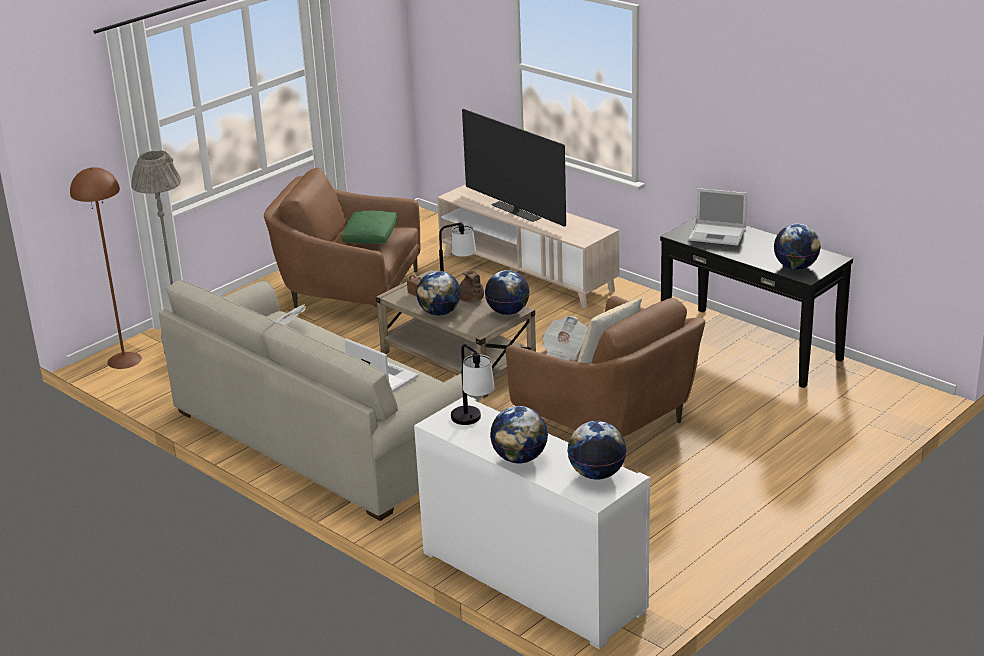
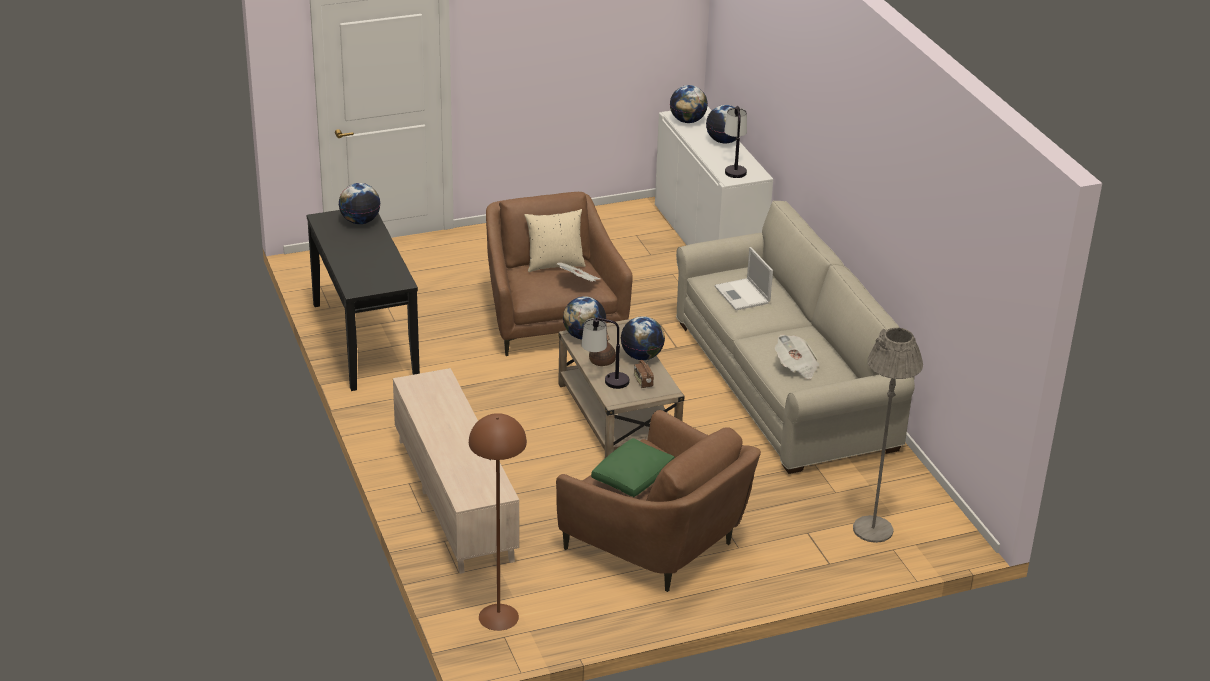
camera: 155 degrees left, 5 degrees up
(124, 360) = (937, 536): brown floor lamp -> brown floor lamp (498, 617)
(516, 212) = (461, 440): television -> none
(718, 234) = (370, 270): laptop -> none

